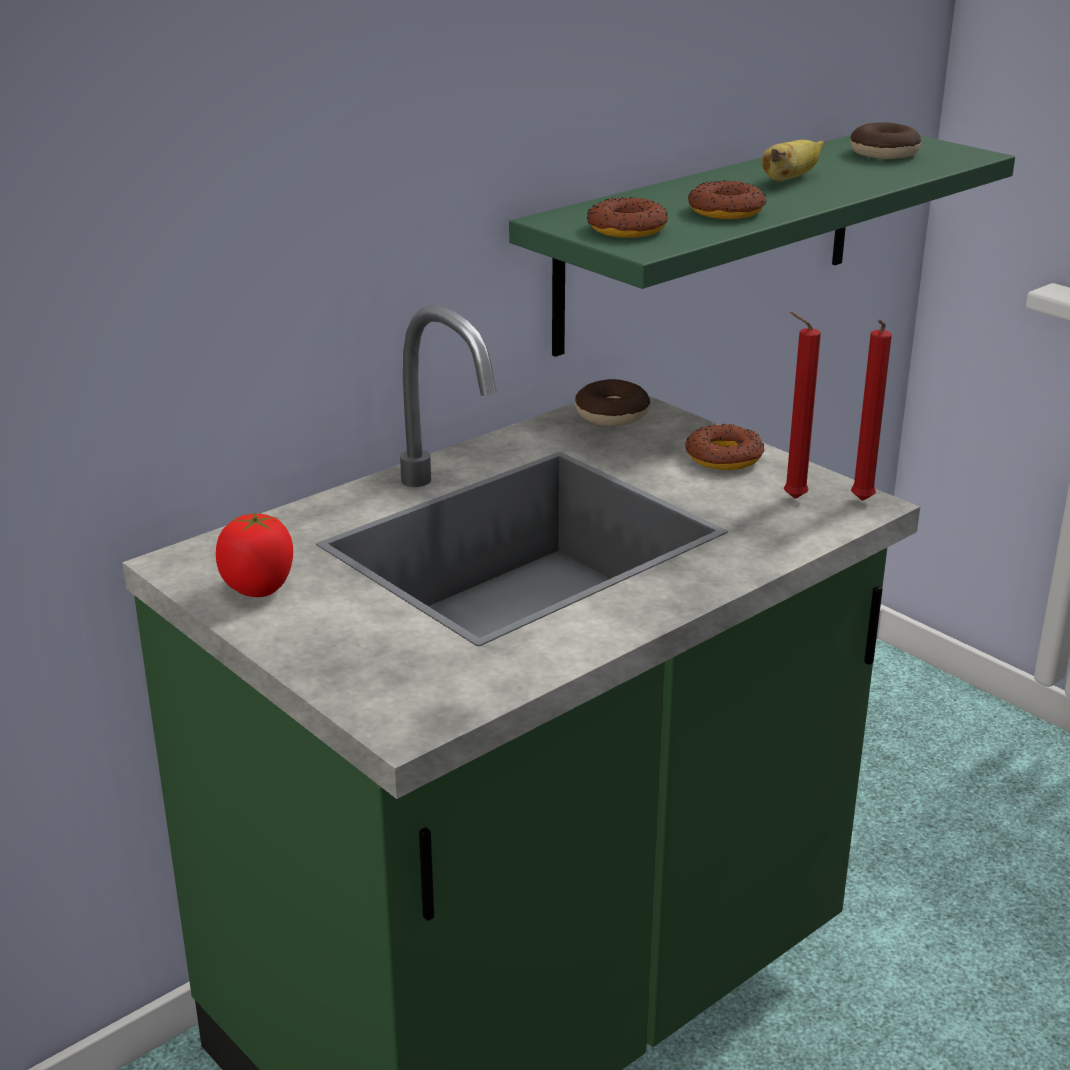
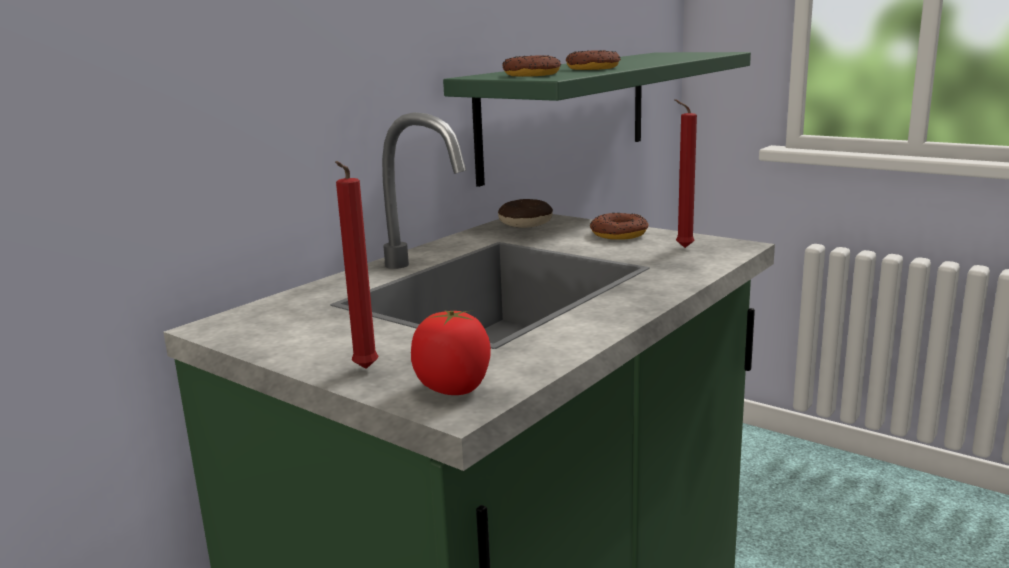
camera: 10 degrees left, 10 degrees down
(258, 588) = (289, 334): tomato -> tomato (454, 388)
(789, 179) = (621, 61): banana -> none
(860, 502) = (732, 245): red candle -> red candle (364, 370)
(884, 153) = (669, 55): donut -> none

